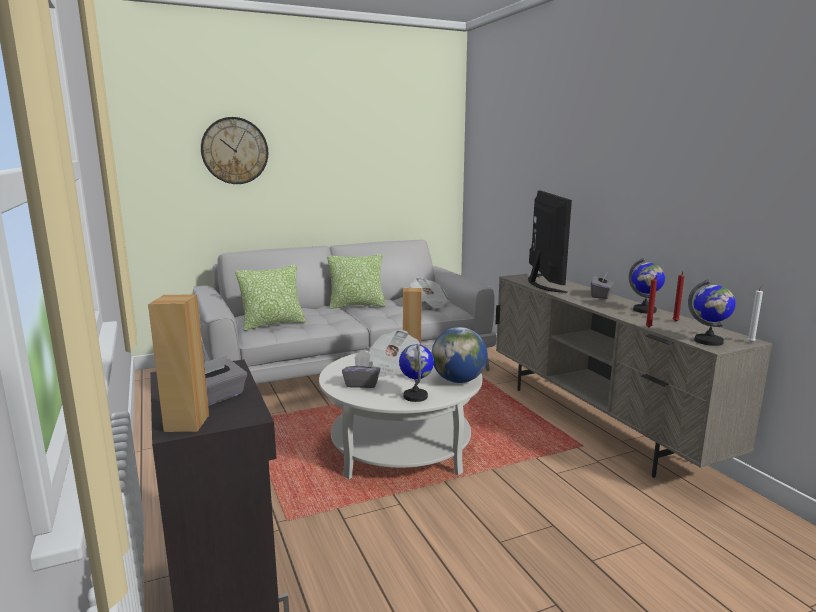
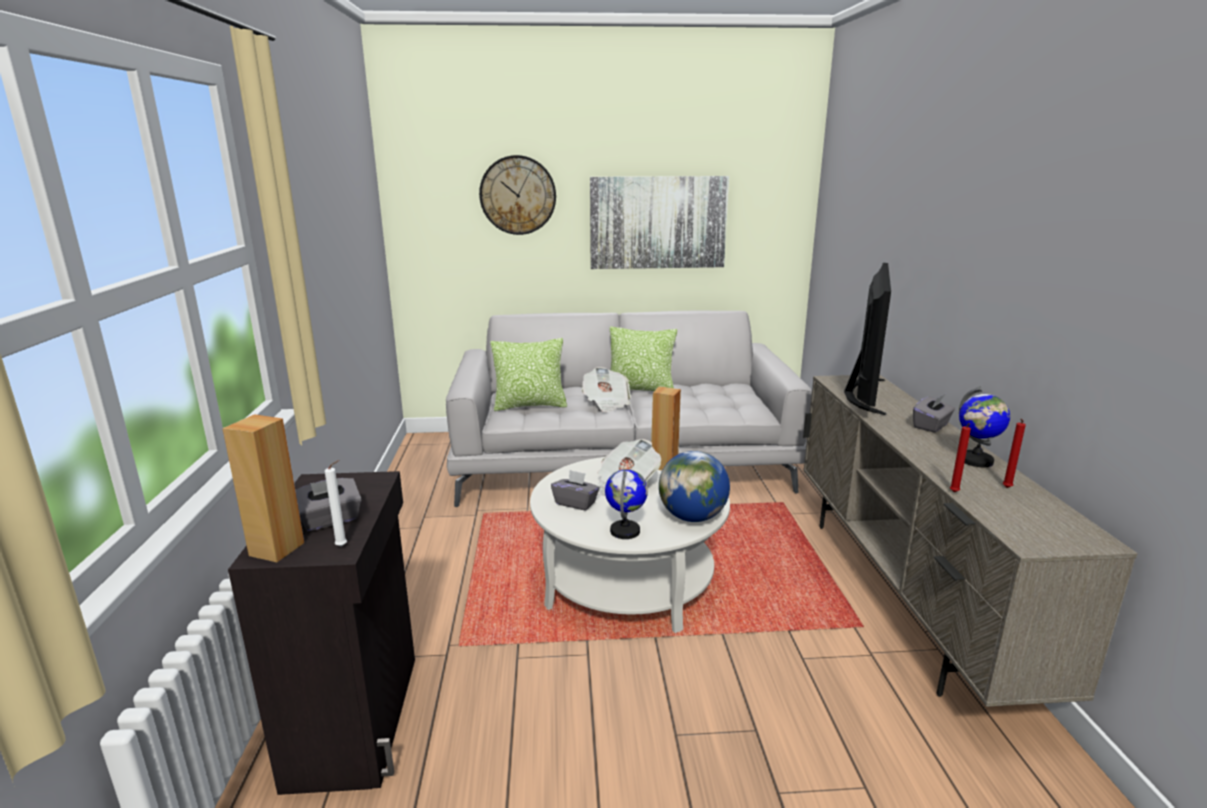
camera: 20 degrees right, 5 degrees up
(351, 173) = (658, 222): none -> picture
(429, 303) = (730, 397): newspaper -> newspaper (606, 403)
(708, 341) = (1028, 532): globe -> none
(751, 342) = (1101, 545): white candle -> white candle (343, 546)

